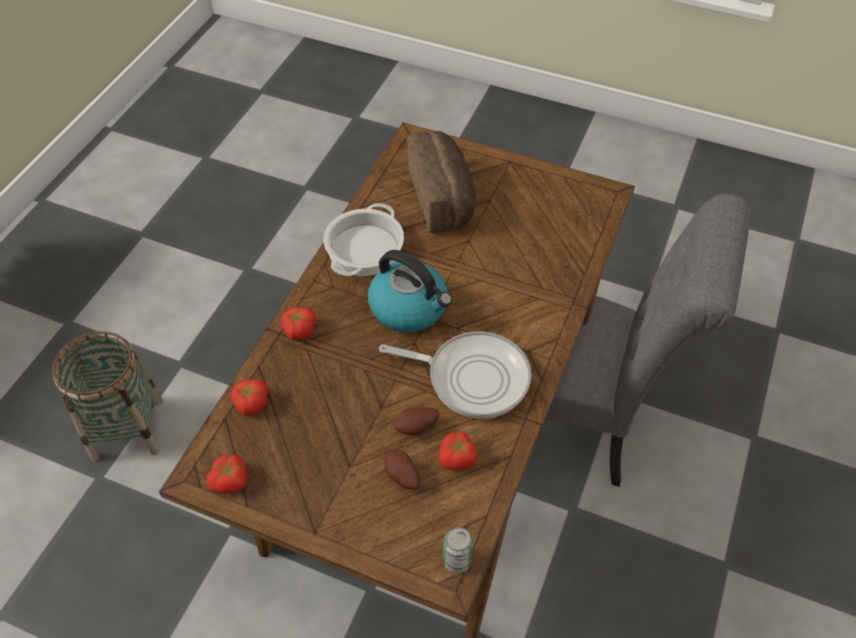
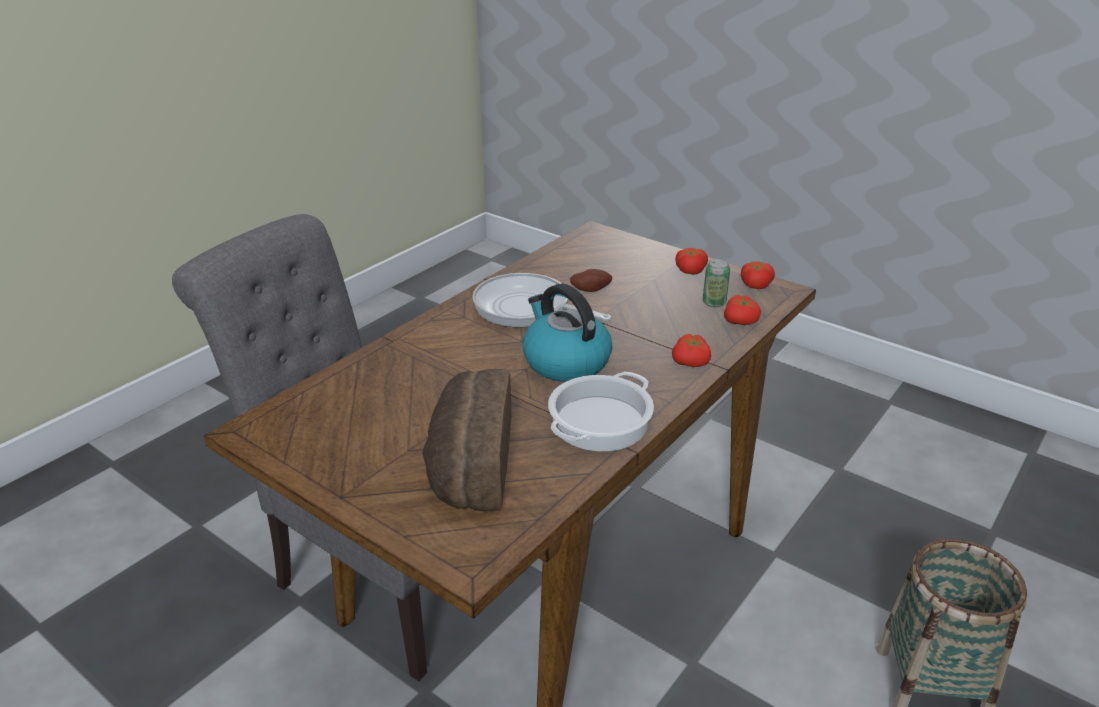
camera: 165 degrees left, 20 degrees down
(401, 476) = (612, 270): potato -> none
(457, 458) = (563, 272): tomato -> tomato (689, 270)
(457, 560) = (586, 236): can -> can (714, 303)

